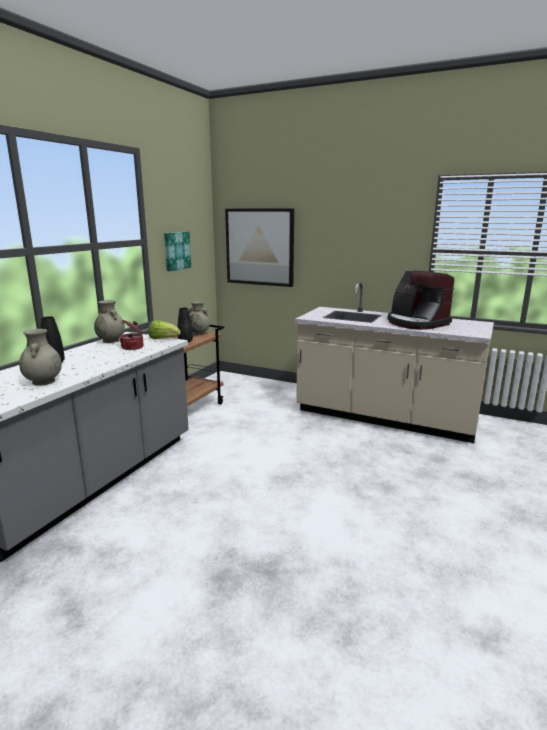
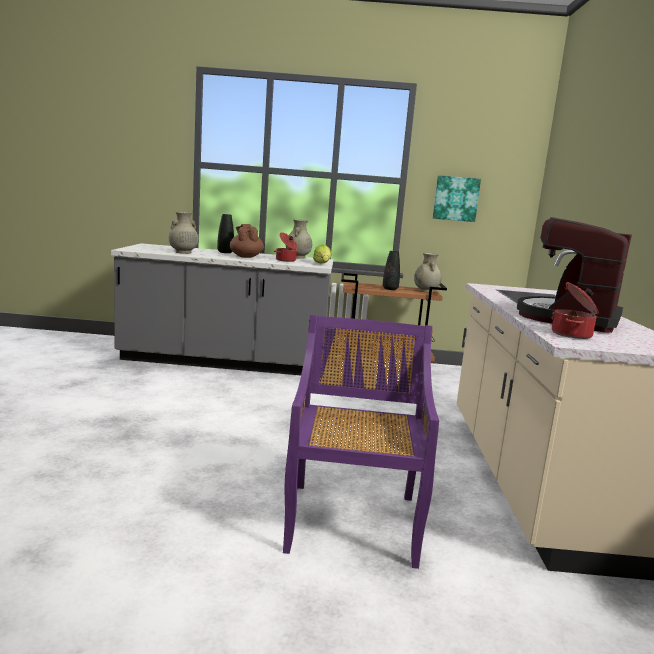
camera: 65 degrees right, 5 degrees down
(98, 358) = (246, 257): none -> brown teapot
(260, 247) = (562, 205): picture -> none
(430, 483) = (352, 521): none -> purple chair
(459, 330) = (573, 335): none -> cooking pot

